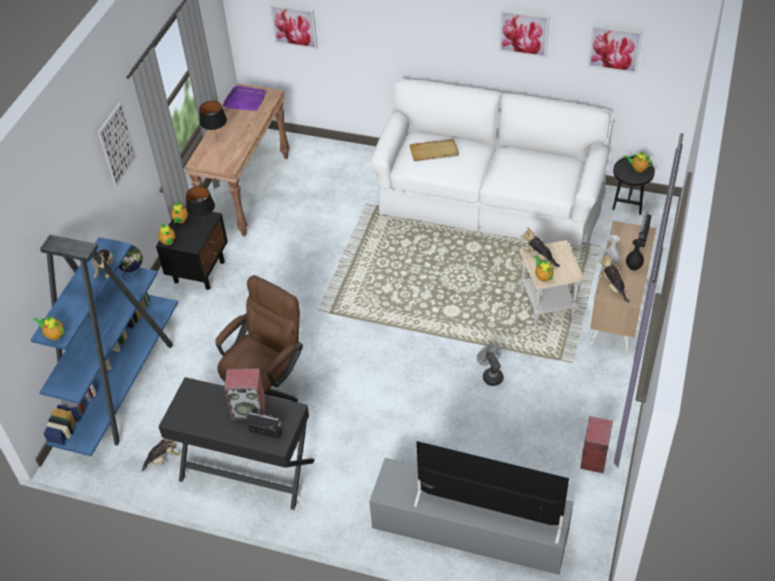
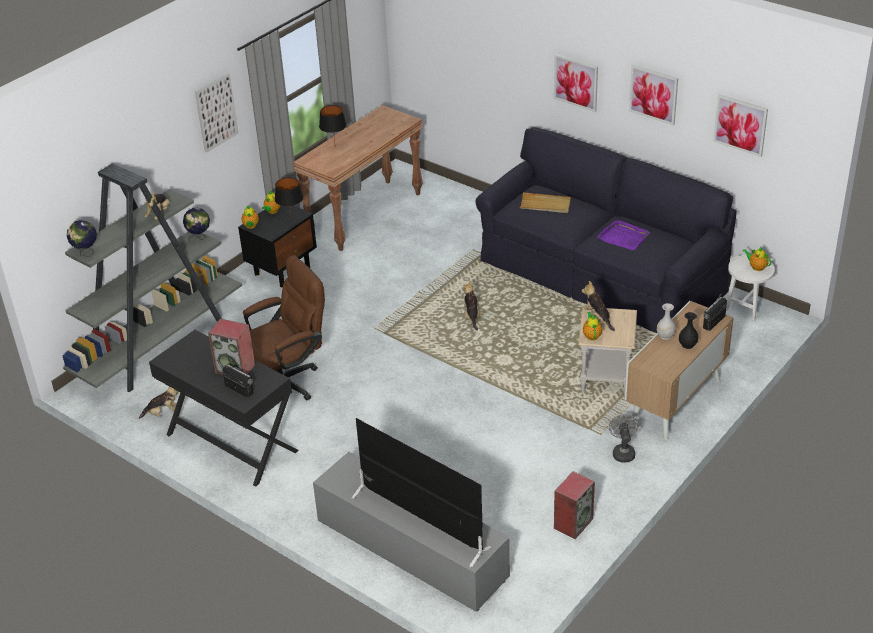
camera: 20 degrees right, 10 degrees down
(54, 335) = (86, 253): teapot -> globe
(121, 385) = (160, 345): blue bookcase -> grey bookcase
(245, 100) = (380, 120): purple tray -> purple tray (623, 237)
(294, 26) = (445, 56): picture -> picture (576, 82)
(489, 200) = (599, 273): white sofa -> black sofa
(491, 375) = (510, 424): grey fan -> grey fan (623, 452)
(612, 287) = (654, 358): plush toy -> plush toy (472, 316)
(628, 204) = (746, 308): black side table -> white side table

